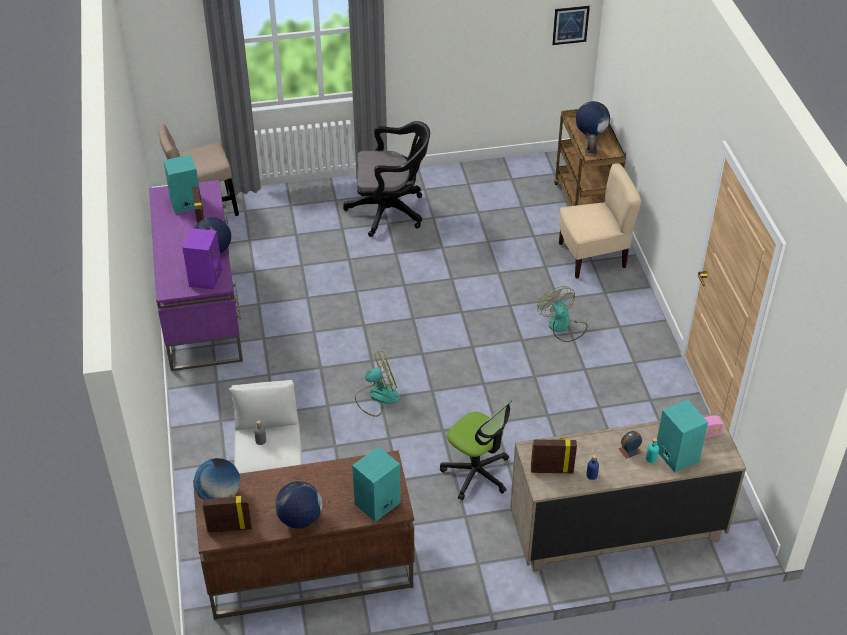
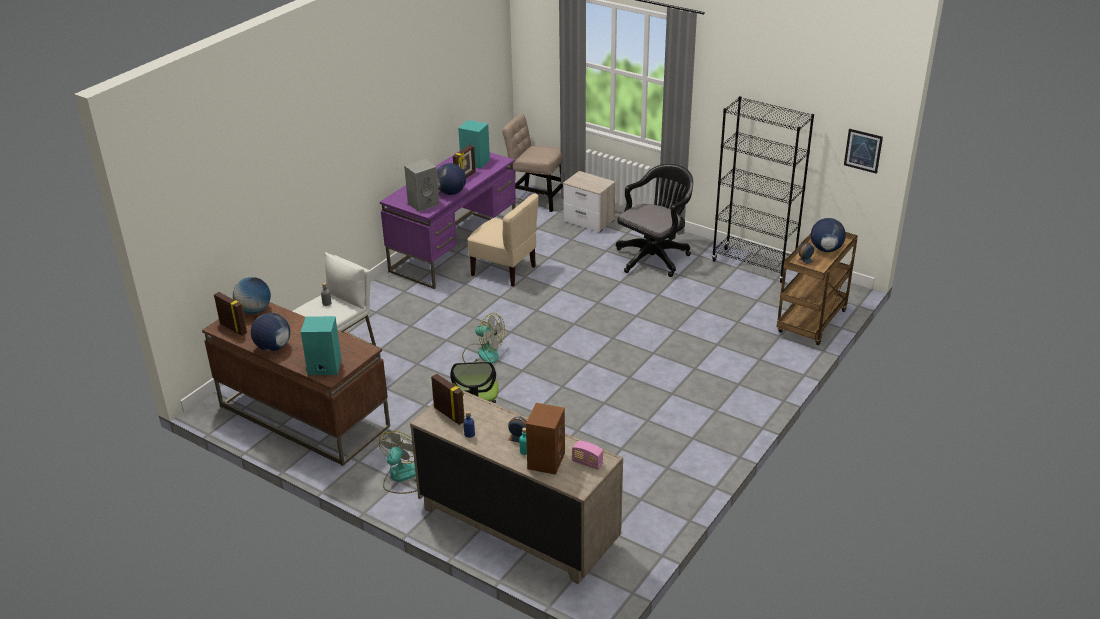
camera: 45 degrees right, 10 degrees down
(205, 277) = (423, 203): purple speaker -> grey speaker
(286, 206) = (589, 221): none -> nightstand
(390, 211) = (654, 257): black office chair -> black office chair turned 90 degrees counterclockwise
(478, 174) = (753, 265): none -> black bookcase
(562, 327) = (671, 386): fan -> fan (401, 477)
(592, 256) = (764, 357): beige chair -> beige chair (504, 270)
(675, 455) = (545, 460): turquoise speaker -> brown speaker

